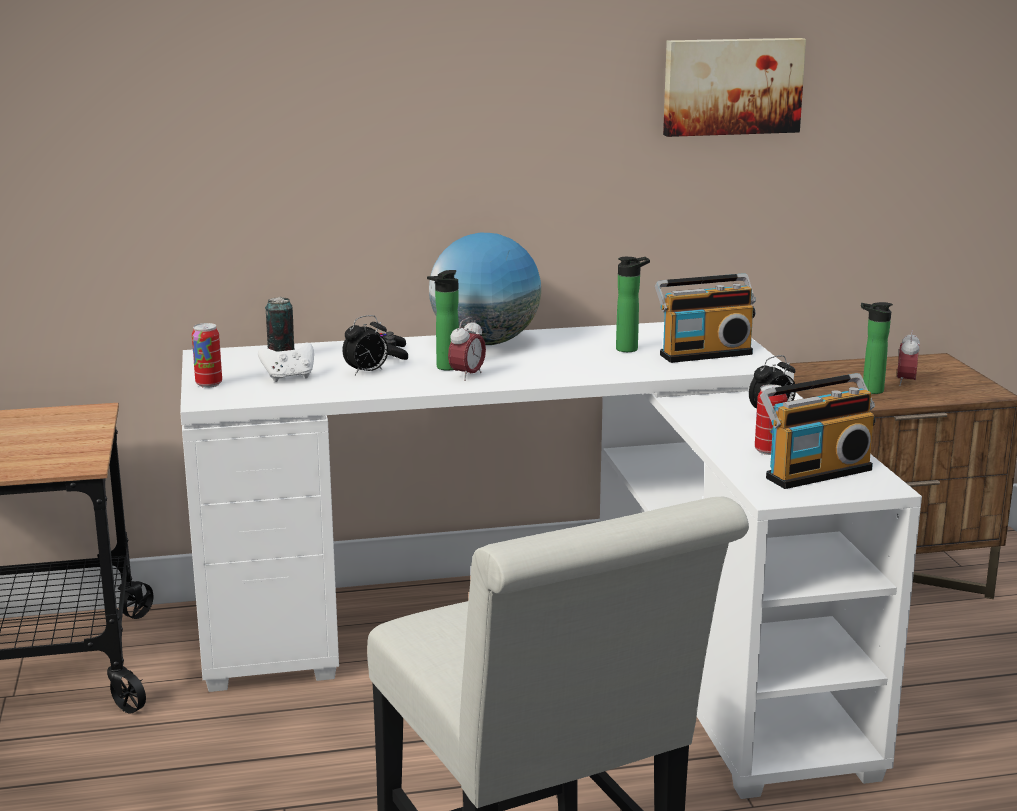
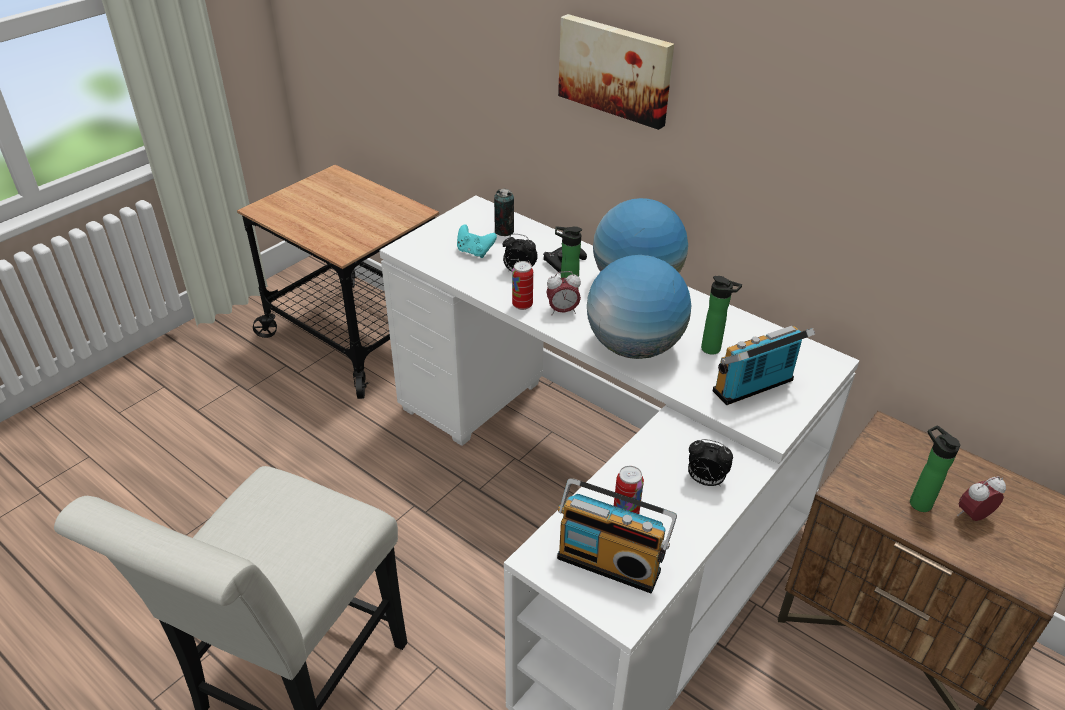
camera: 50 degrees right, 20 degrees up
(209, 384) = (431, 234): can -> can (522, 305)
(289, 377) = (474, 252): white game controller -> turquoise game controller
(574, 369) = (634, 347): none -> globe
(704, 353) = (755, 388): radio -> radio turned 120 degrees clockwise
(731, 86) = (925, 154): picture -> picture (616, 69)

